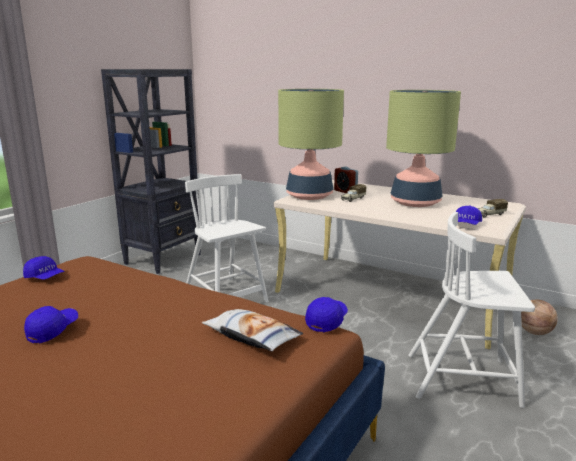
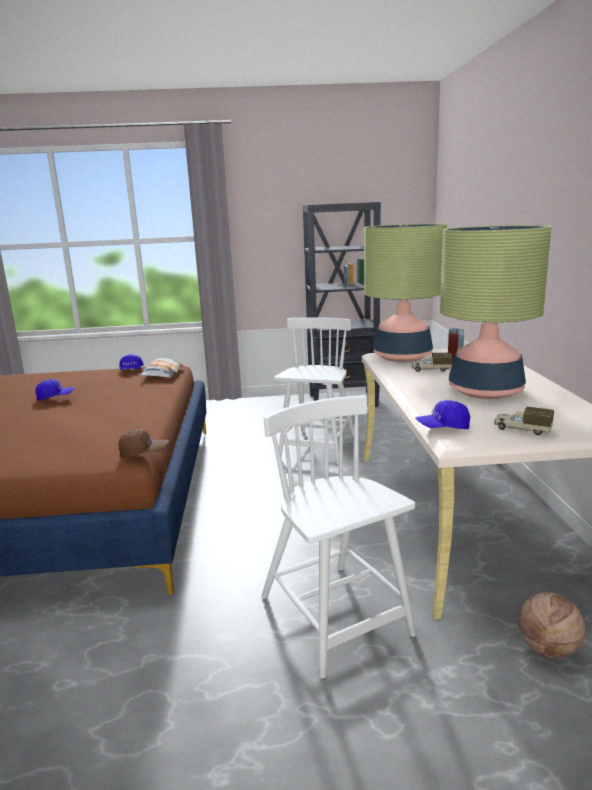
camera: 55 degrees right, 0 degrees up
(251, 336) = (90, 439): pillow -> pillow (162, 374)
(327, 320) = (144, 453): blue cap -> brown cap

